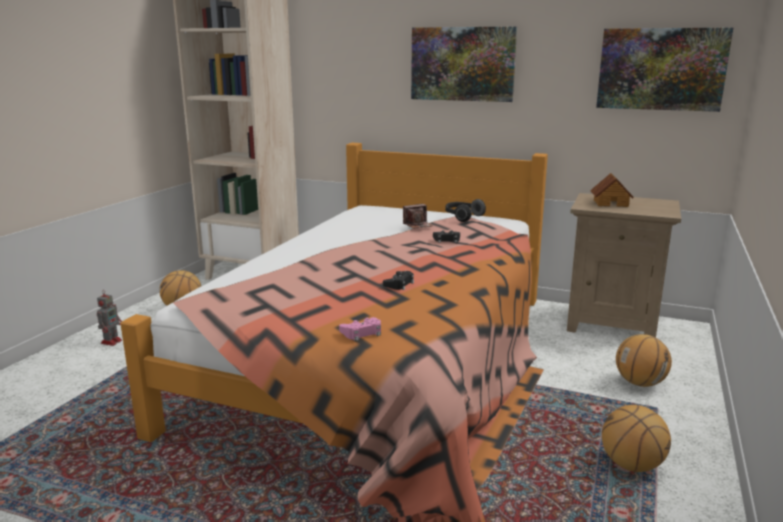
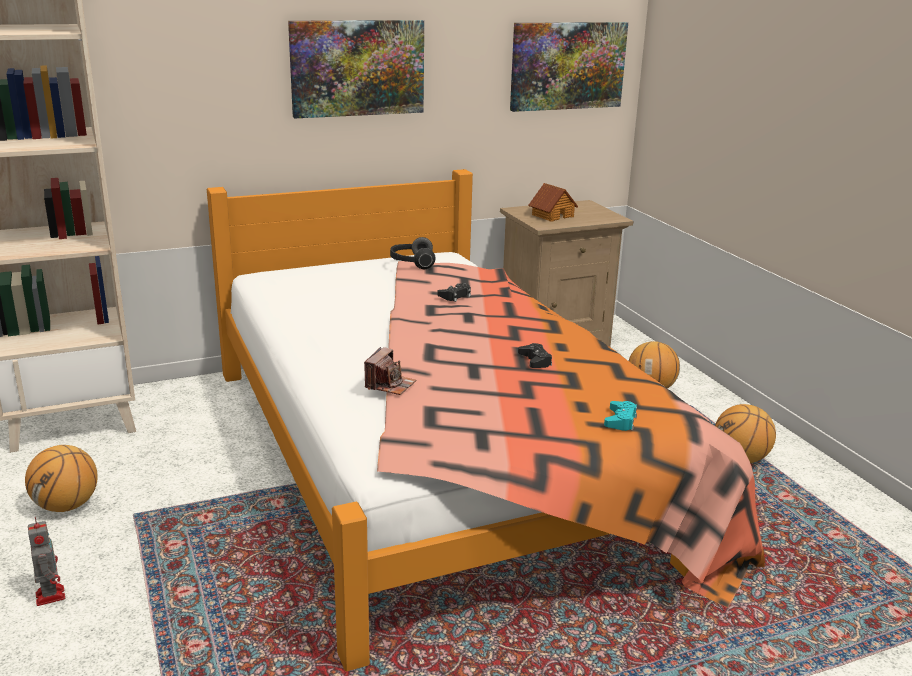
camera: 45 degrees left, 5 degrees up
(362, 333) = (620, 420): pink game controller -> turquoise game controller
(417, 225) = (392, 286): camera -> camera (390, 385)

